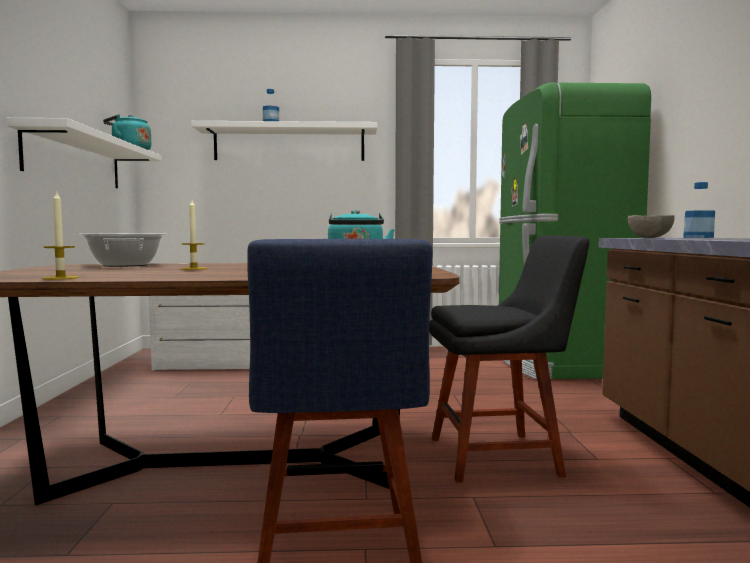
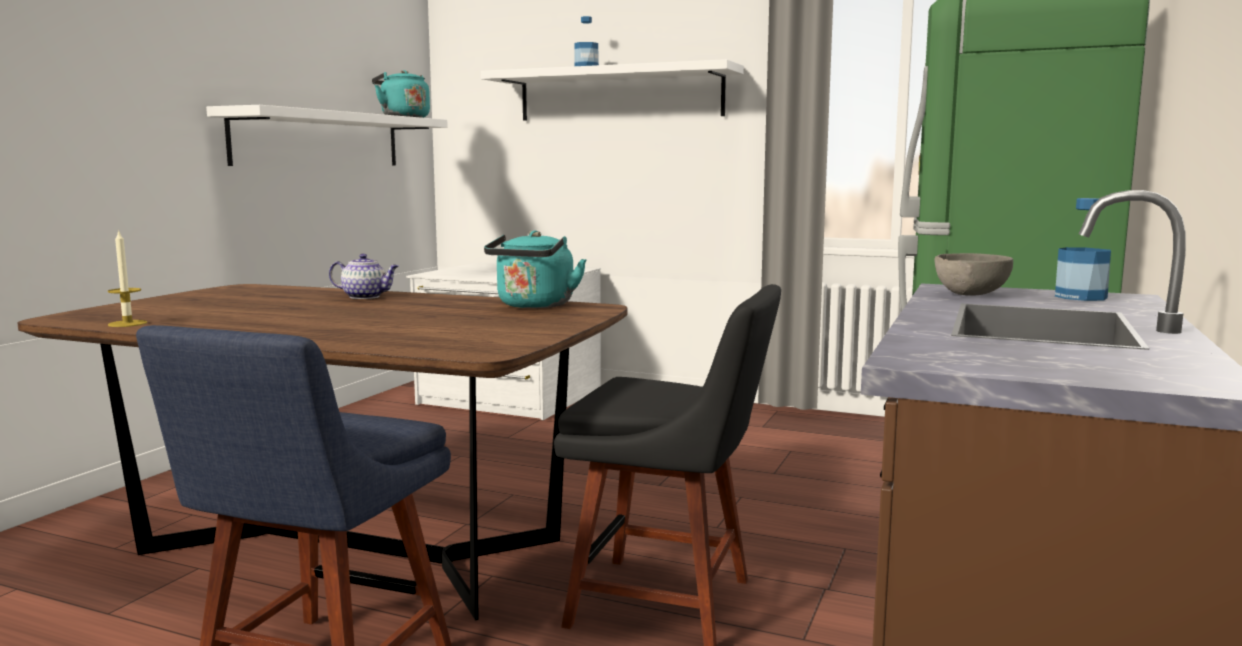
camera: 25 degrees right, 5 degrees up
(124, 265) = (278, 292): cooking pot -> none
(193, 268) = (311, 308): candle -> none
(211, 264) = (366, 297): none -> teapot

